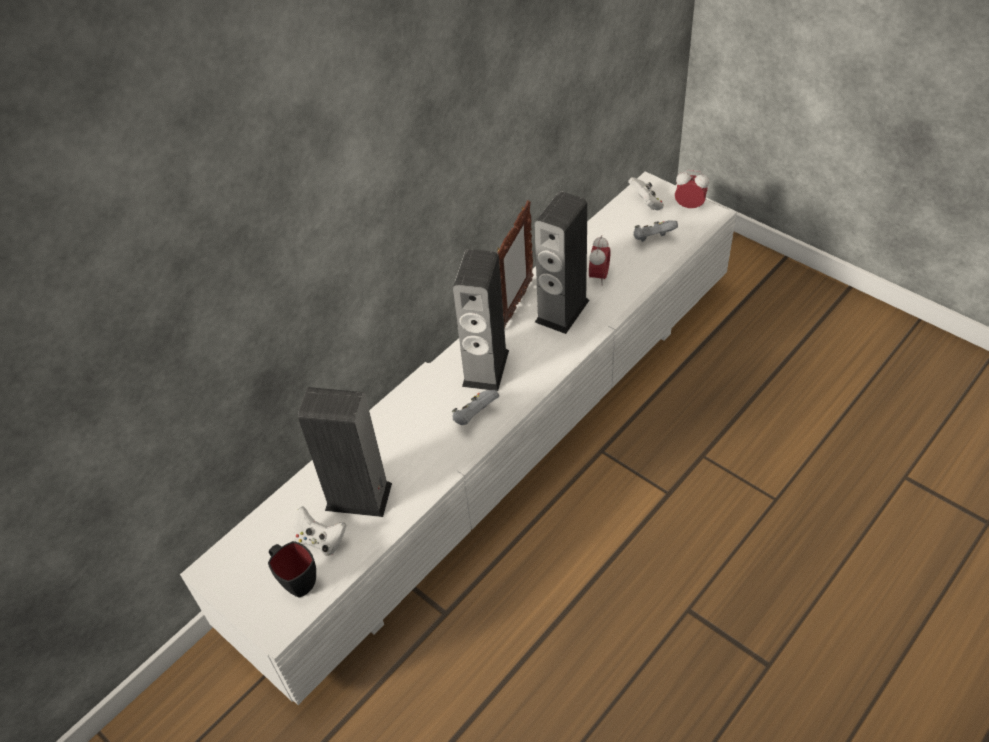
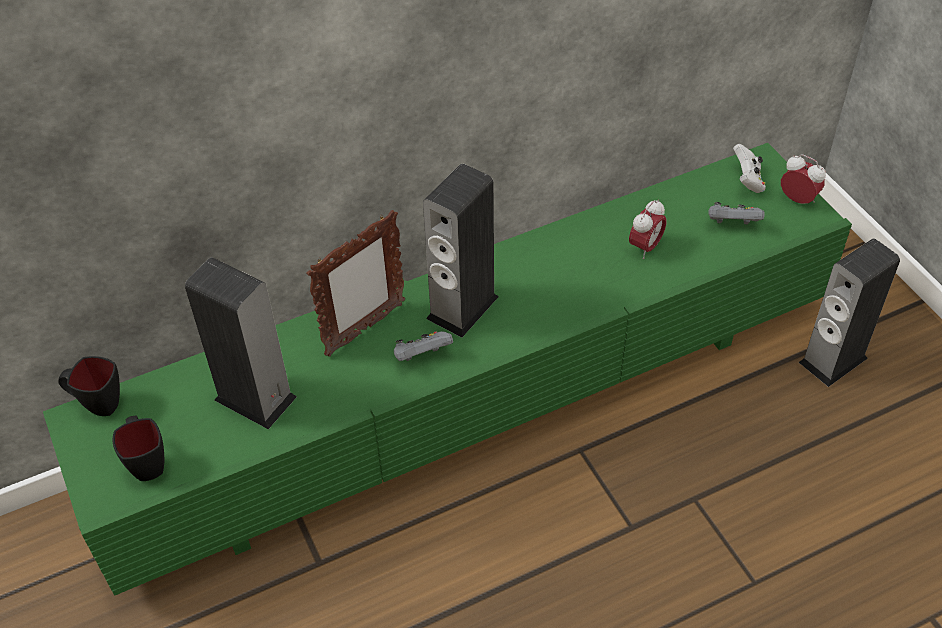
camera: 20 degrees right, 0 degrees up
(225, 550) = (97, 404): none -> black mug
(321, 540) = (193, 430): white game controller -> none
(499, 443) = (472, 399): white tv stand -> green tv stand
(516, 305) = (534, 248): picture frame -> picture frame (364, 330)
(562, 311) = (581, 272): speaker -> speaker (833, 360)

